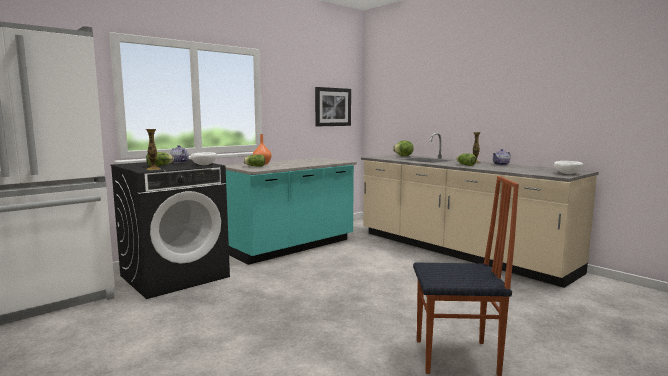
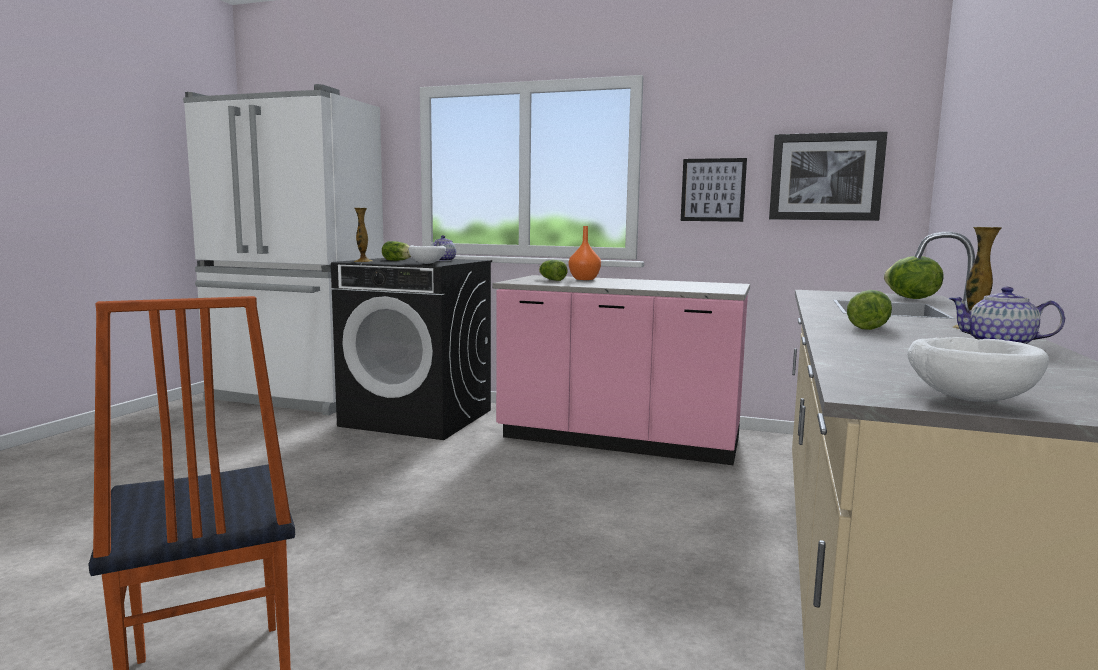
camera: 60 degrees right, 0 degrees up
(291, 247) = (619, 440): turquoise counter -> pink counter
(293, 112) = (713, 190): none -> picture

